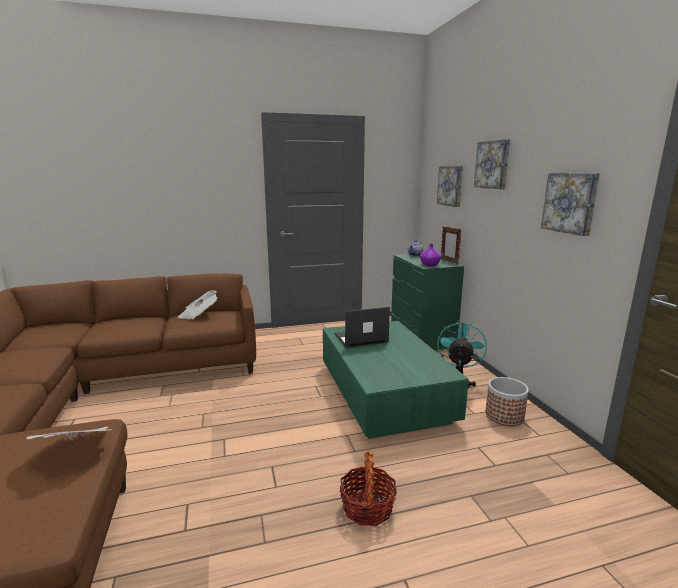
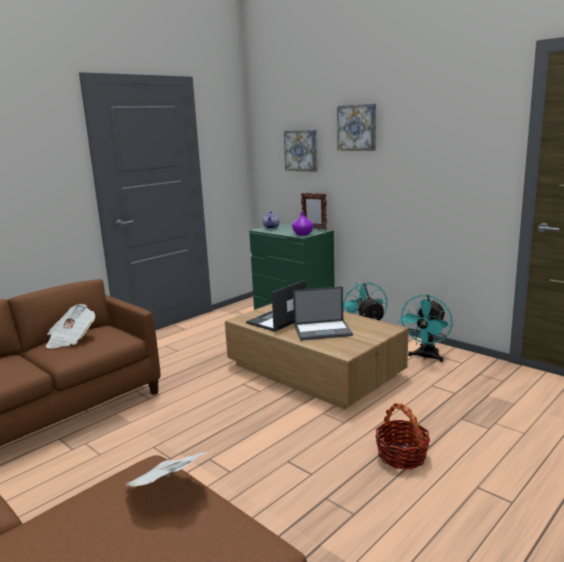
camera: 30 degrees left, 0 degrees up
(383, 392) = (313, 369): green coffee table -> brown coffee table
(385, 358) = (323, 330): none -> laptop
(504, 416) = (426, 357): planter -> turquoise fan
(570, 203) = (451, 159): picture -> none

